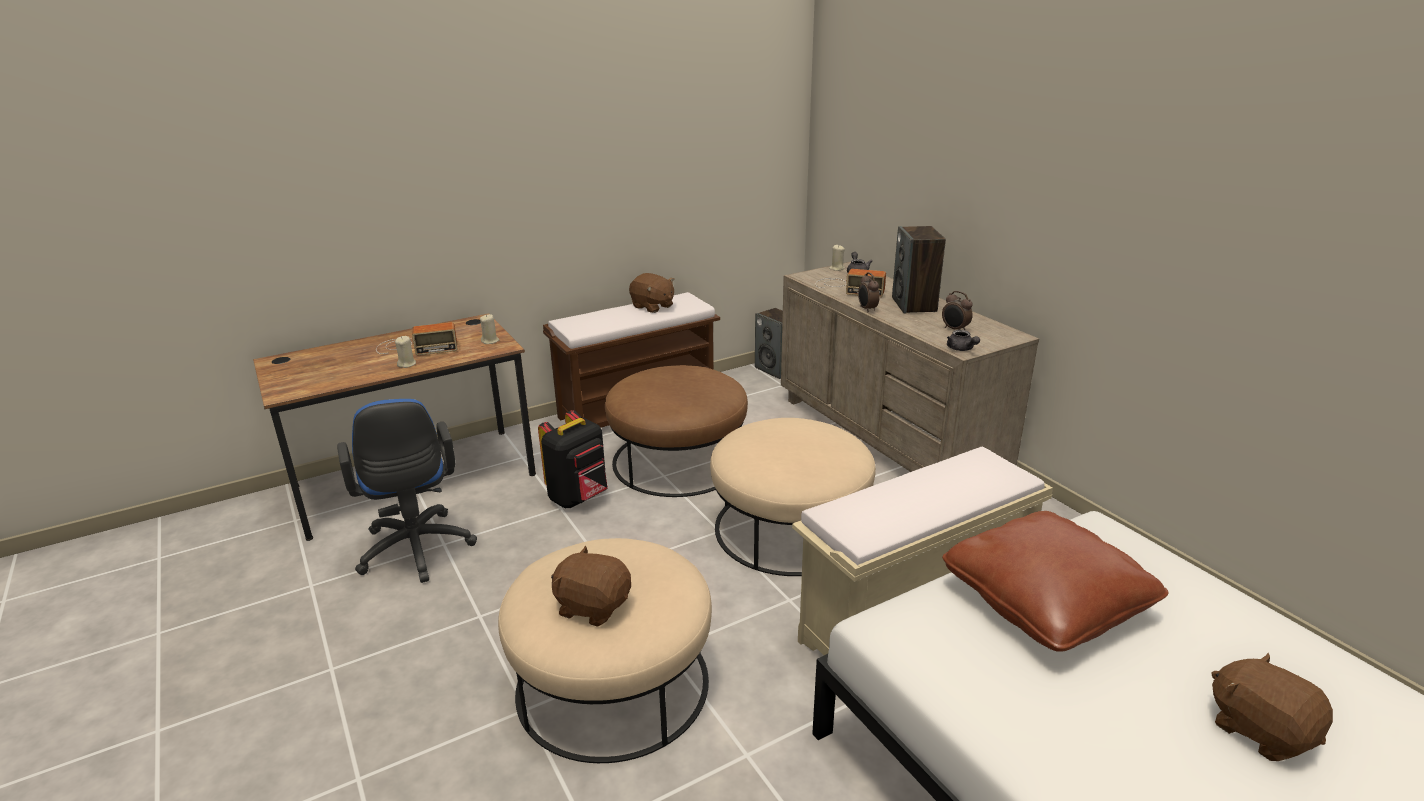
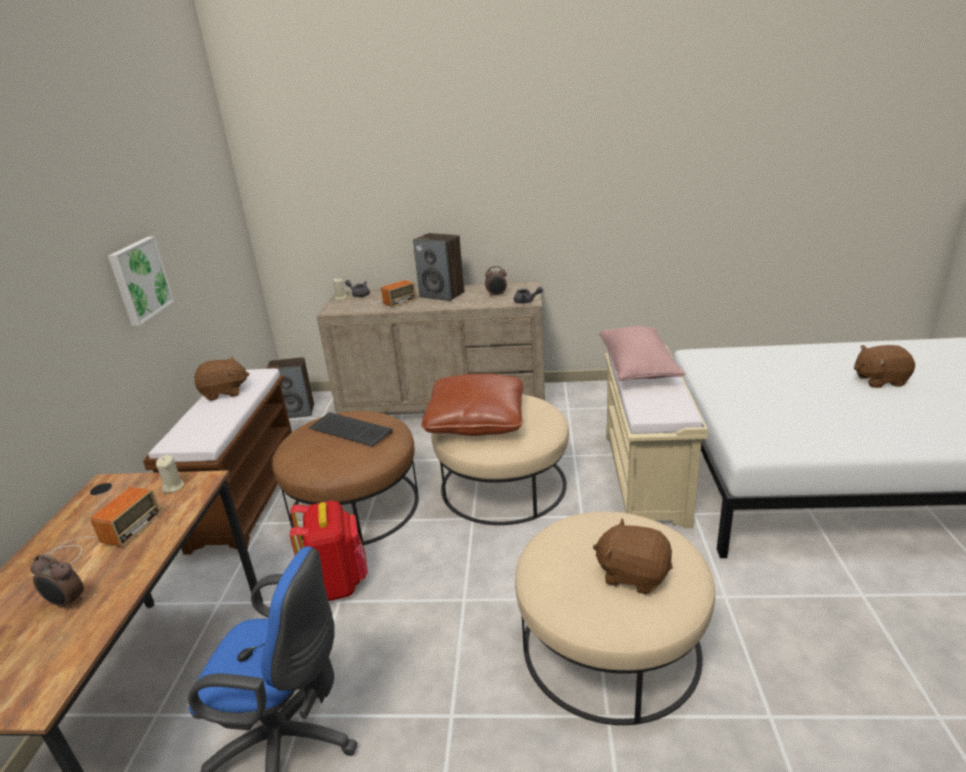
camera: 55 degrees left, 0 degrees up
(407, 364) = (133, 560): beige candle -> none
(579, 498) = (338, 583): black backpack -> red backpack
(593, 606) = (633, 574): brown plush toy -> brown plush toy turned 60 degrees clockwise
(606, 182) = (139, 280): none -> picture
(687, 386) = (349, 431): none -> keyboard
(867, 309) = (426, 308): alarm clock -> alarm clock (66, 603)
(946, 479) = (638, 367): none -> pink pillow
(1046, 601) = (754, 391): brown pillow -> brown pillow (476, 421)

